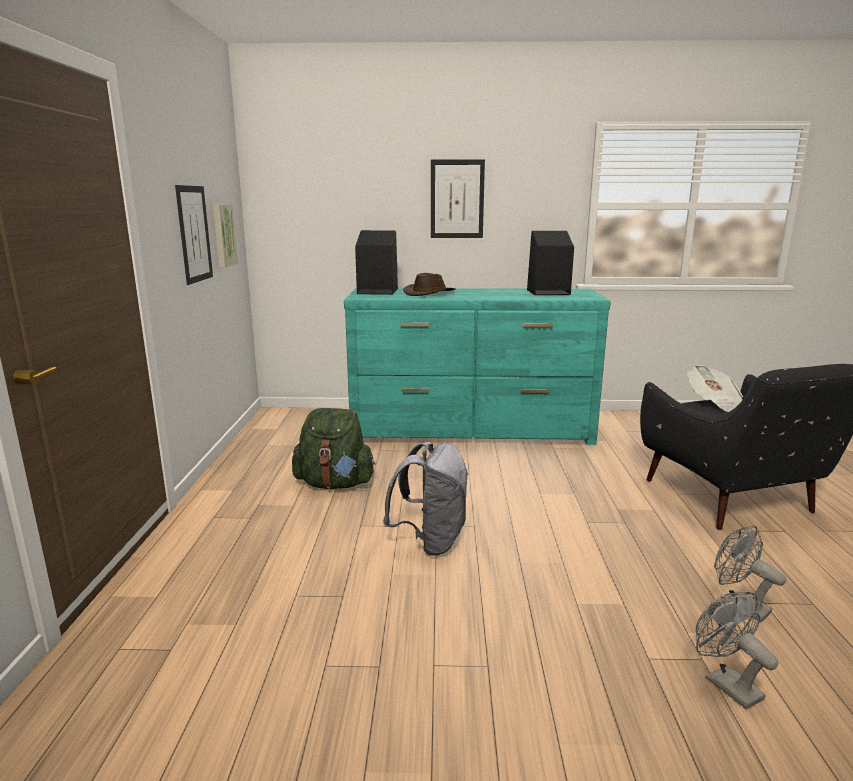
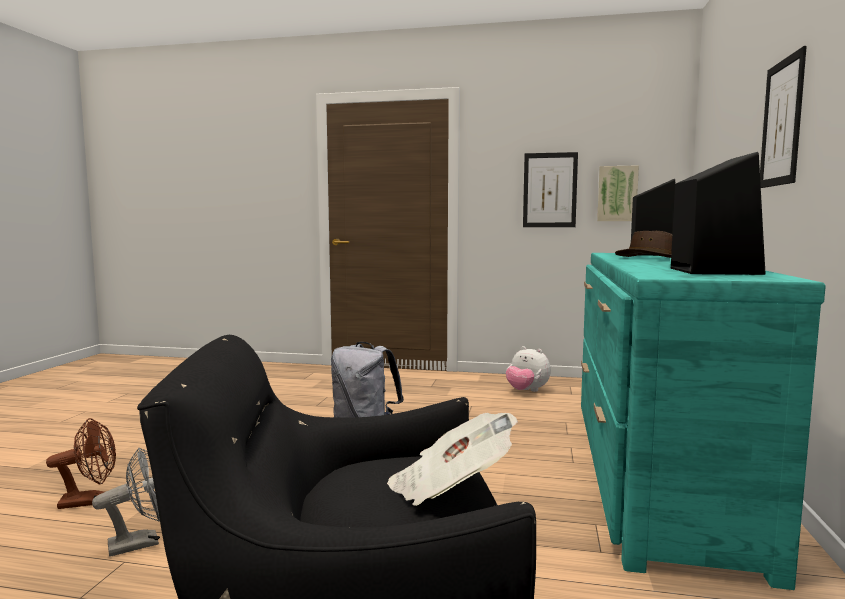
camera: 100 degrees right, 10 degrees down
(282, 464) = (527, 391): none -> plush toy
(335, 484) = (482, 405): green backpack -> none
(725, 683) = (90, 501): grey fan -> brown fan

